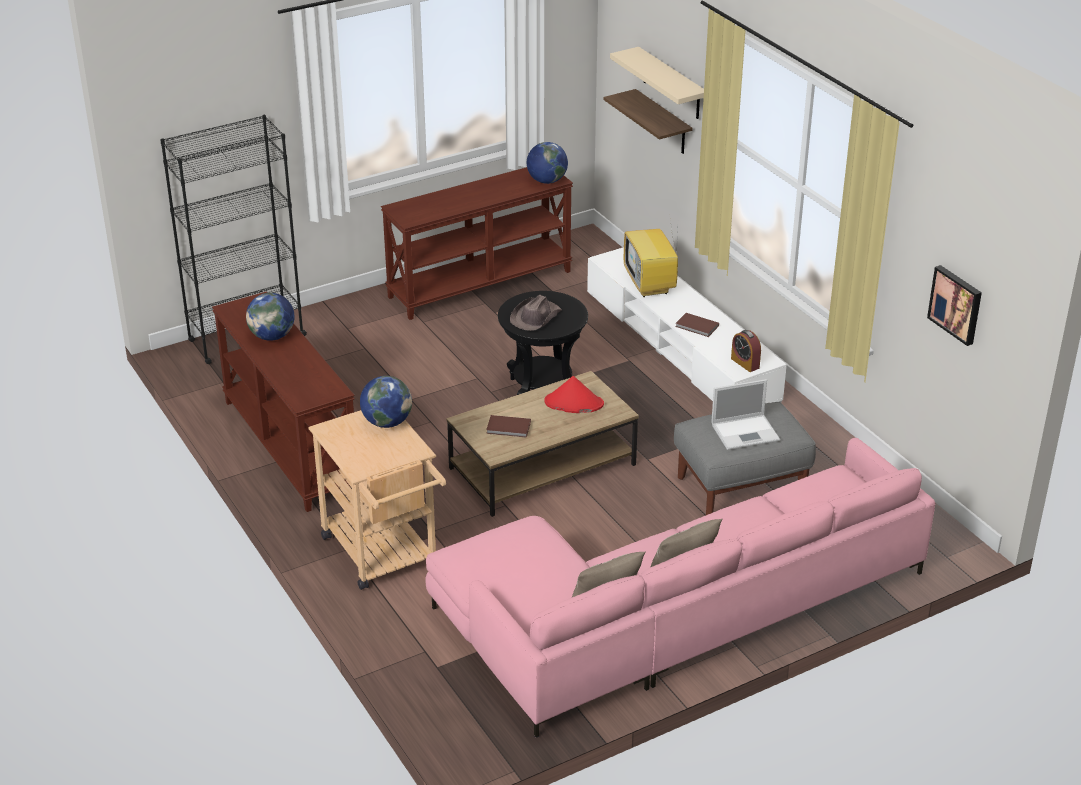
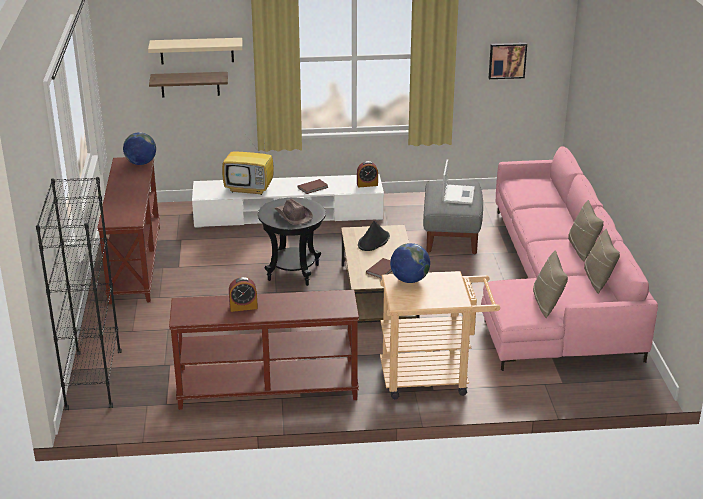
camera: 65 degrees left, 5 degrees down
(272, 336) = (243, 307): globe -> alarm clock
(503, 573) = (547, 304): none -> beige pillow
(573, 403) = (373, 241): red hat -> black hat

